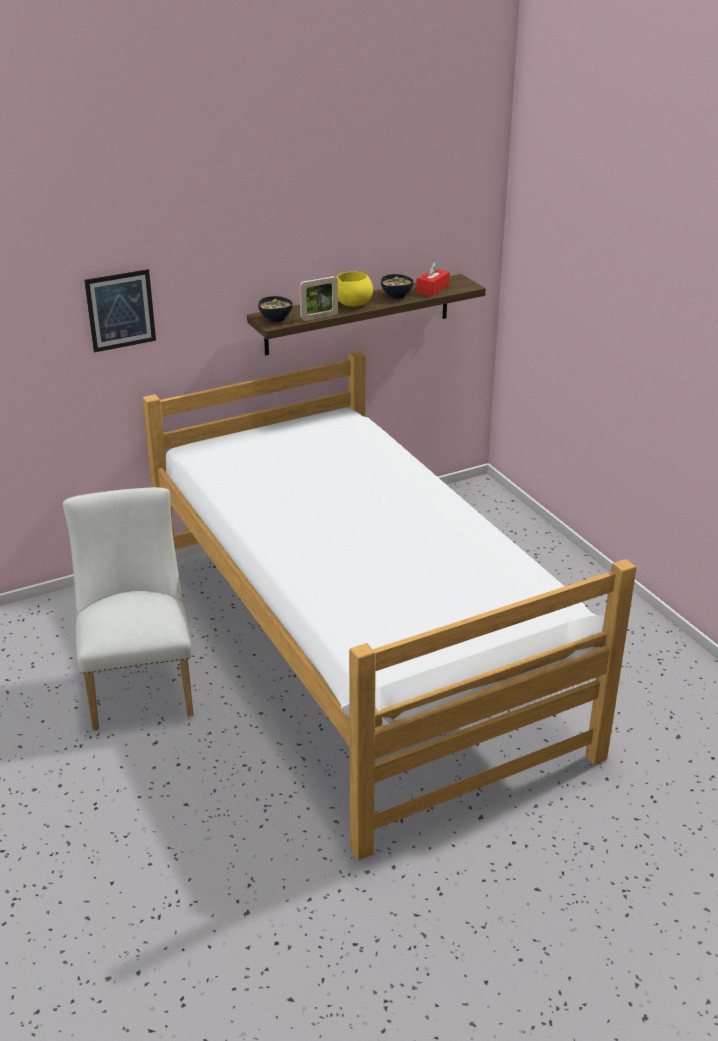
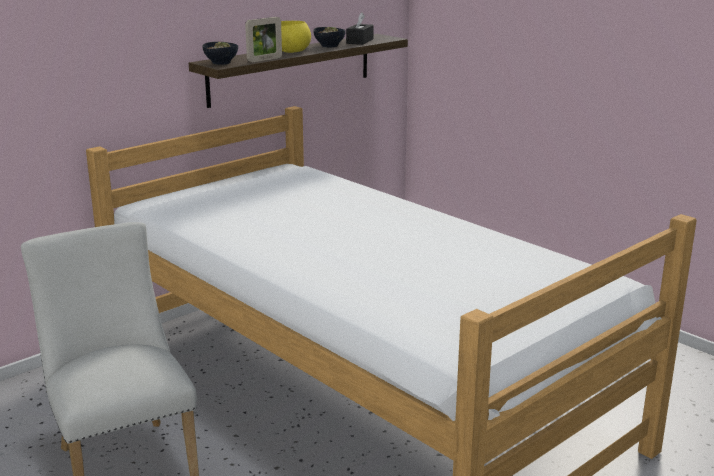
camera: 15 degrees left, 10 degrees down
(120, 310) = (60, 49): picture -> none
(432, 289) = (360, 41): red tissue box -> black tissue box

